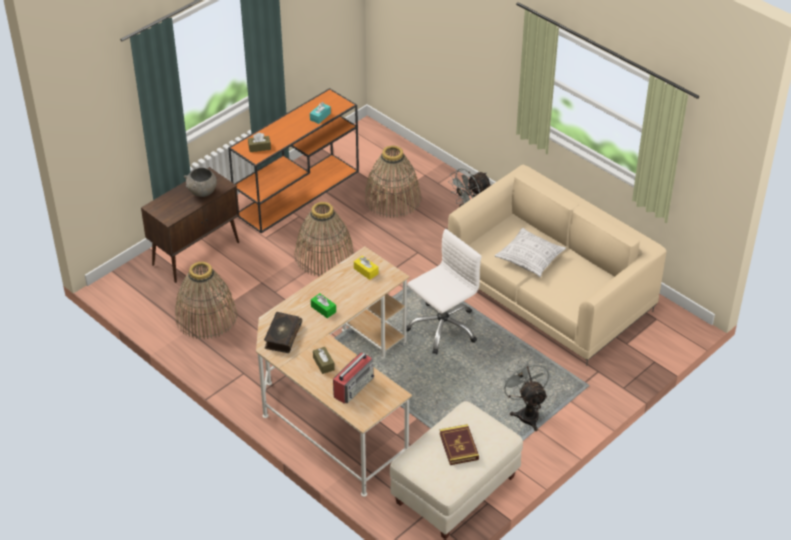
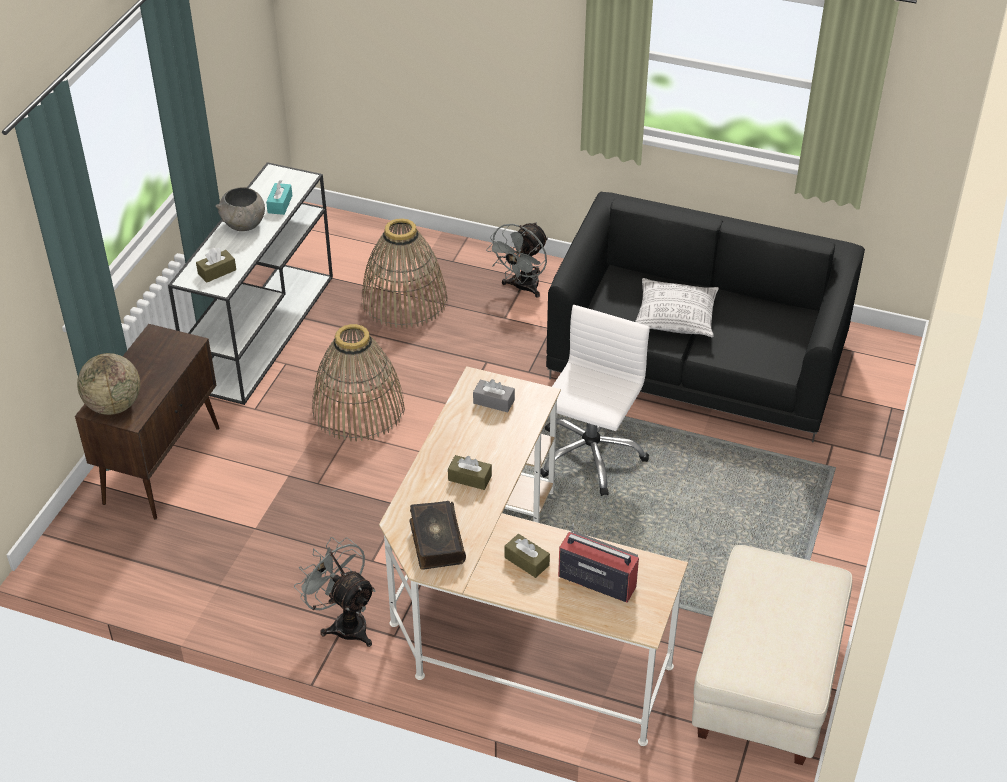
camera: 25 degrees left, 0 degrees up
(164, 208) = (114, 405): none -> globe
(202, 192) = (161, 364): grey bowl -> grey bowl (244, 226)
(206, 317) = (235, 556): basket -> none
(298, 192) = (263, 330): orange console table -> white console table
(323, 309) = (470, 478): green tissue box -> brown tissue box
(354, 386) = (596, 580): radio -> radio turned 75 degrees counterclockwise
(366, 271) = (494, 401): yellow tissue box -> grey tissue box
(458, 446) = (779, 616): book -> none
(526, 413) = (782, 535): grey fan -> grey fan (344, 623)
(551, 292) = (699, 359): beige sofa -> black sofa

